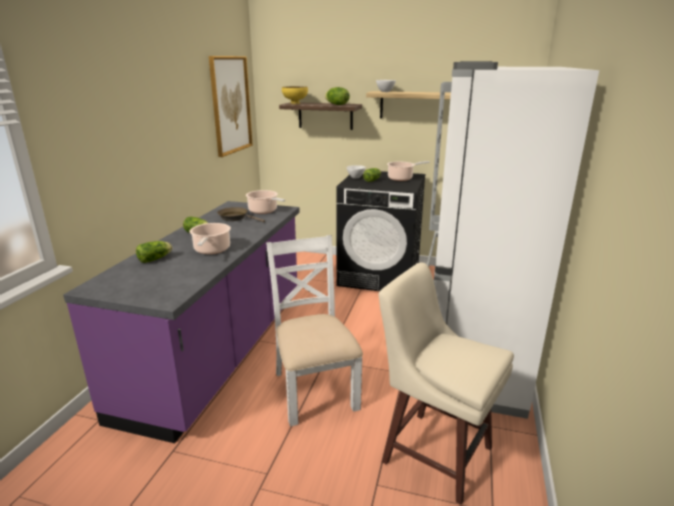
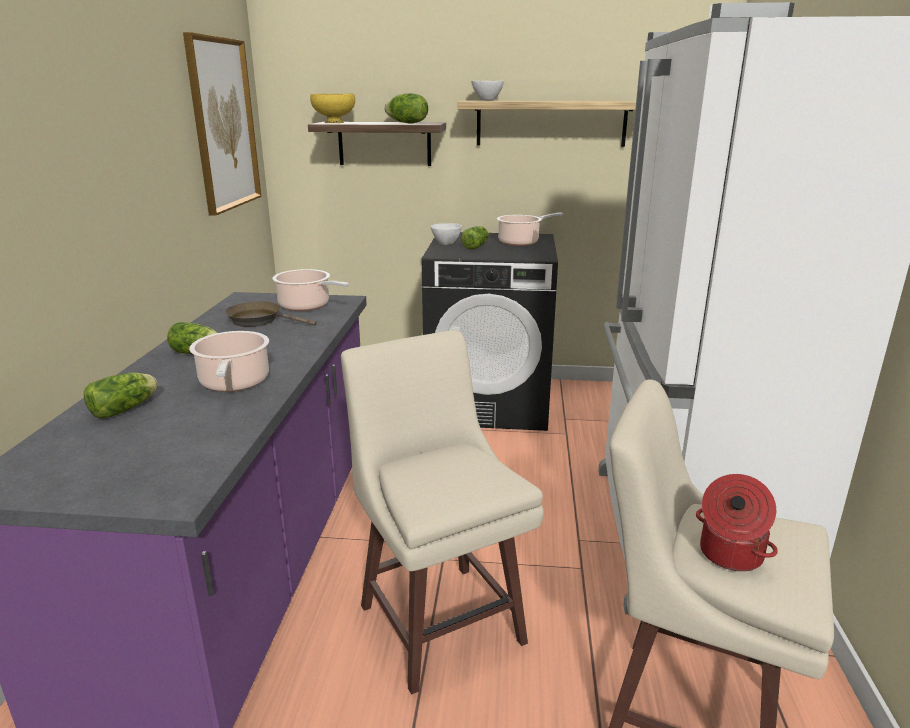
camera: 10 degrees left, 0 degrees up
(314, 390) = (440, 620): white chair -> beige stool
(446, 358) = (729, 554): none -> cooking pot

